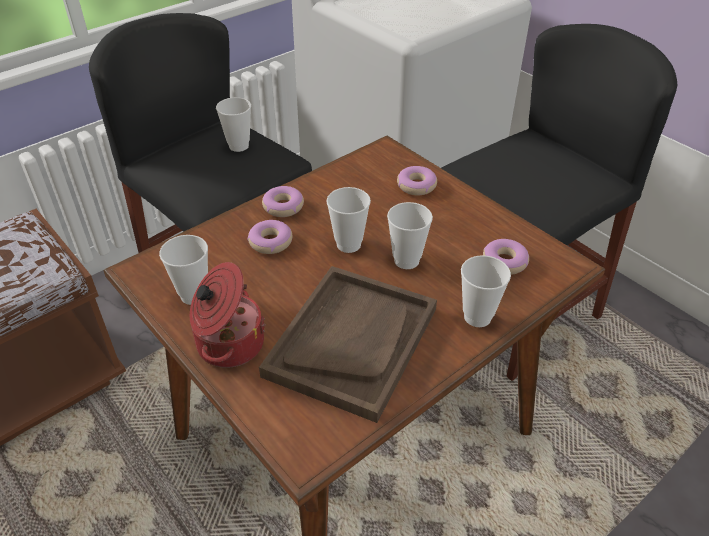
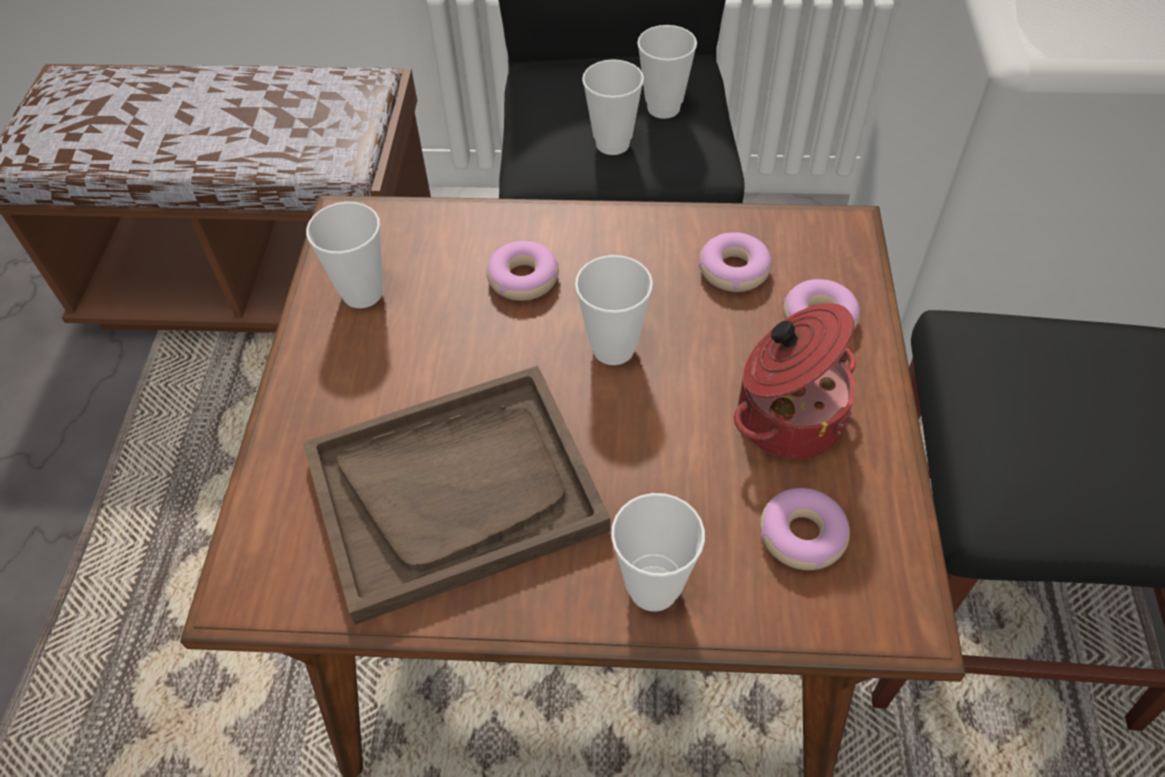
camera: 45 degrees right, 10 degrees up
(228, 343) = (326, 384): cooking pot -> cooking pot (786, 416)
(283, 206) = (596, 236): donut -> donut (733, 270)
(406, 260) = (660, 428): cup -> cup (612, 144)

